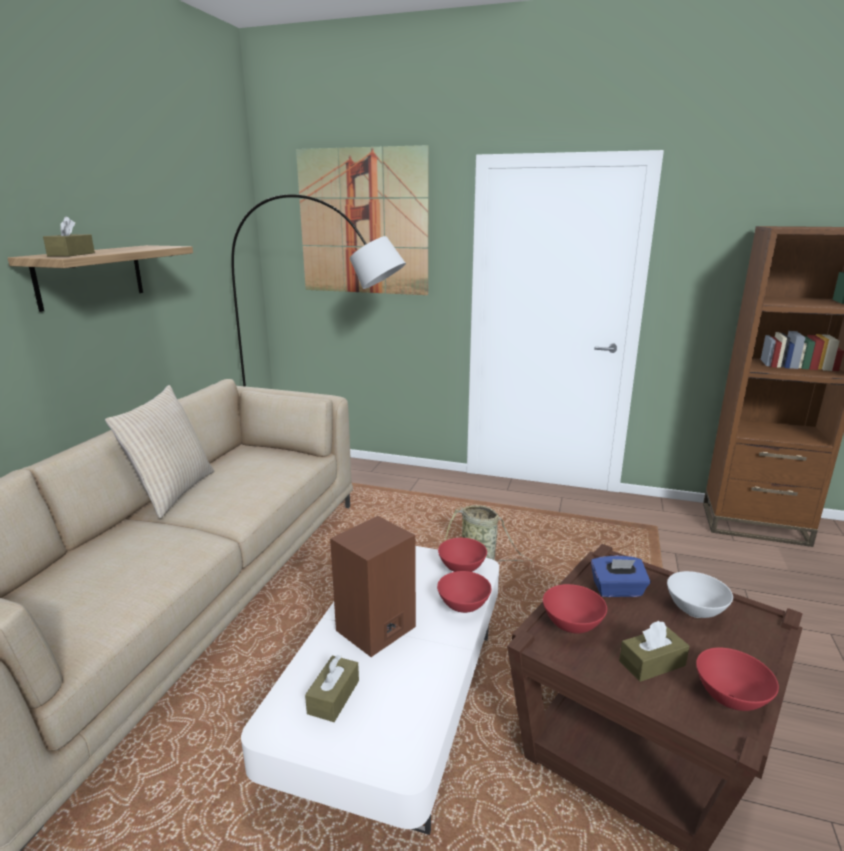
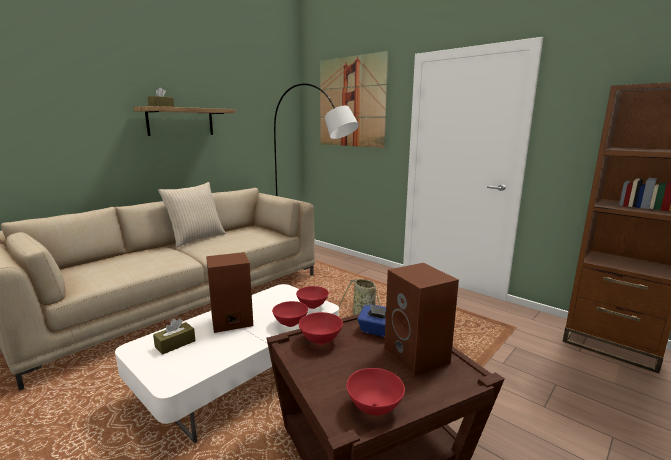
camera: 25 degrees right, 5 degrees down
(652, 663) = (346, 373): brown tissue box -> none
(695, 612) = (418, 356): white bowl -> brown speaker

